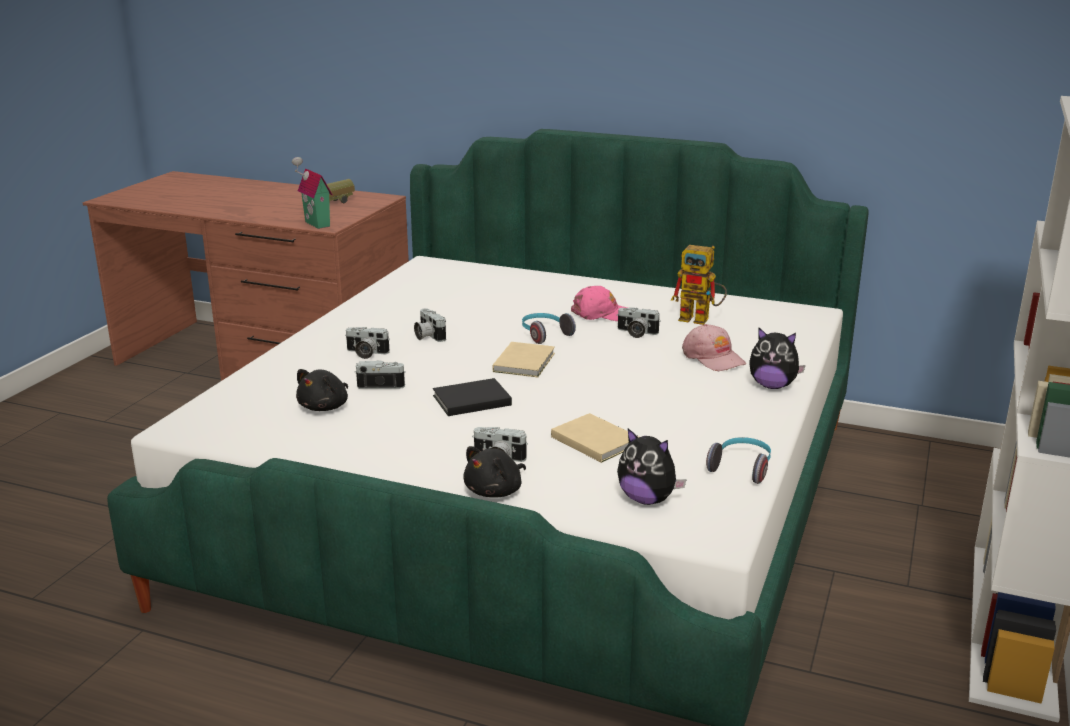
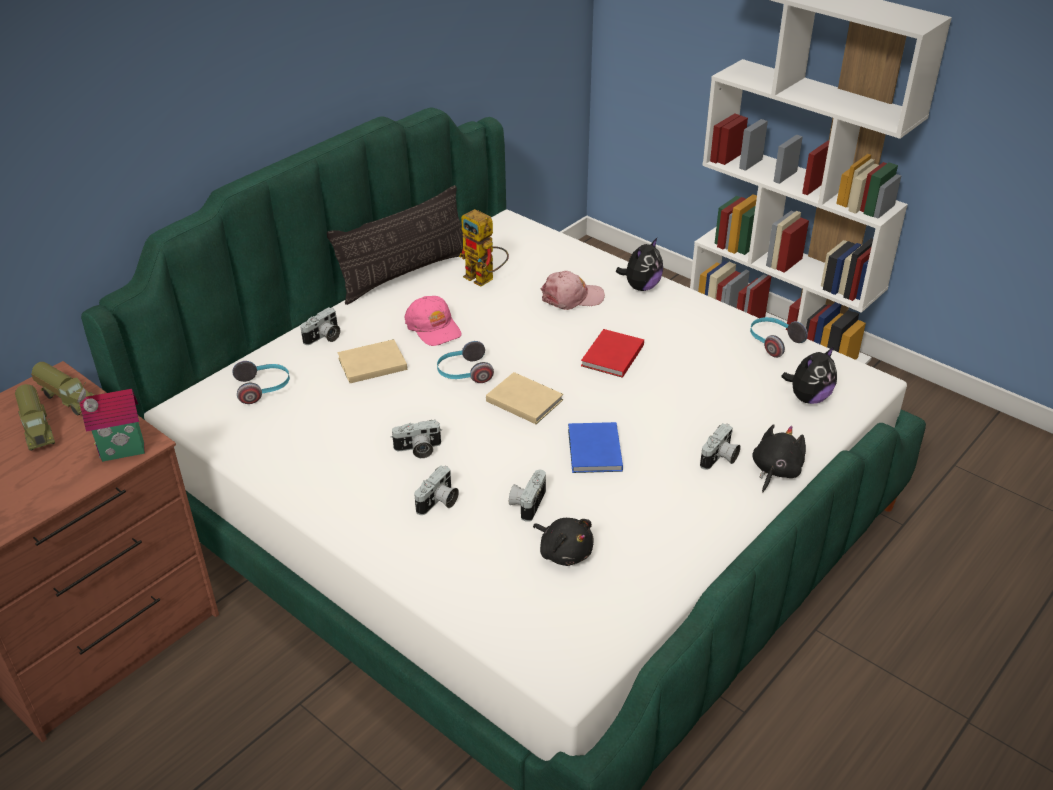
camera: 70 degrees left, 15 degrees up
(365, 204) = (69, 398): none -> toy truck
(468, 278) = (263, 388): none -> headphones
(469, 400) = (593, 451): black book -> blue book
(495, 491) = (775, 471): black plush toy -> black plush toy turned 120 degrees counterclockwise
(594, 440) = (702, 398): beige book -> beige book (370, 363)
(602, 313) = (433, 327): pink cap -> pink cap turned 120 degrees clockwise
(628, 388) = (611, 356): none -> red book
(636, 333) = (494, 321): camera -> camera (324, 337)
(673, 291) = (406, 274): none -> pillow
(701, 319) = (485, 279): toy robot -> toy robot turned 90 degrees clockwise

